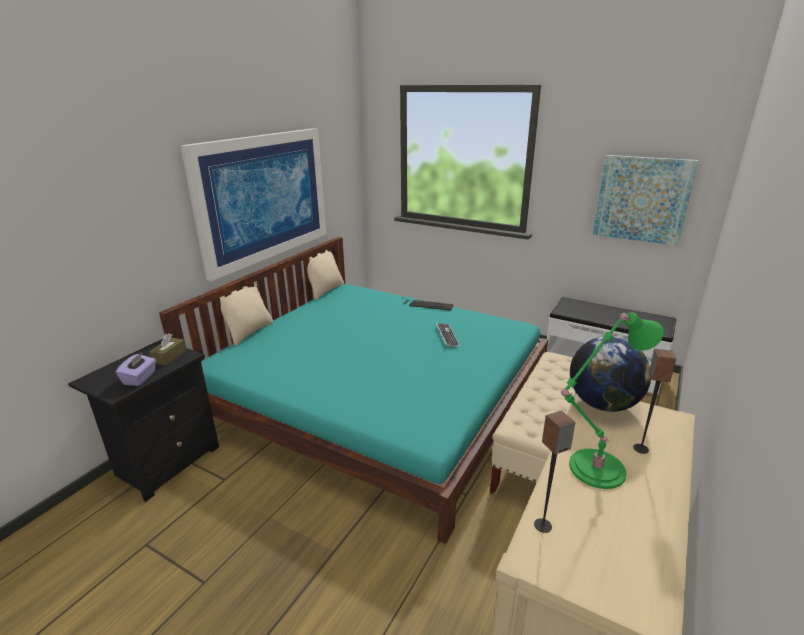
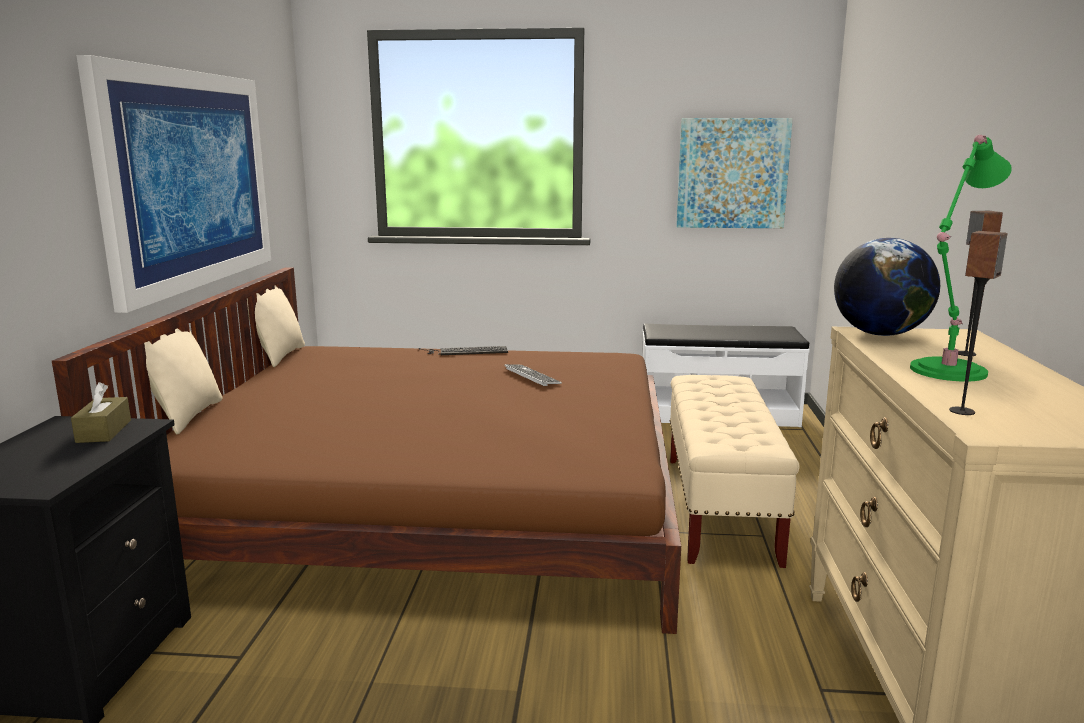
camera: 25 degrees left, 10 degrees down
(140, 378) = (72, 462): purple tissue box -> none
(378, 397) = (434, 497): turquoise bed -> brown bed

